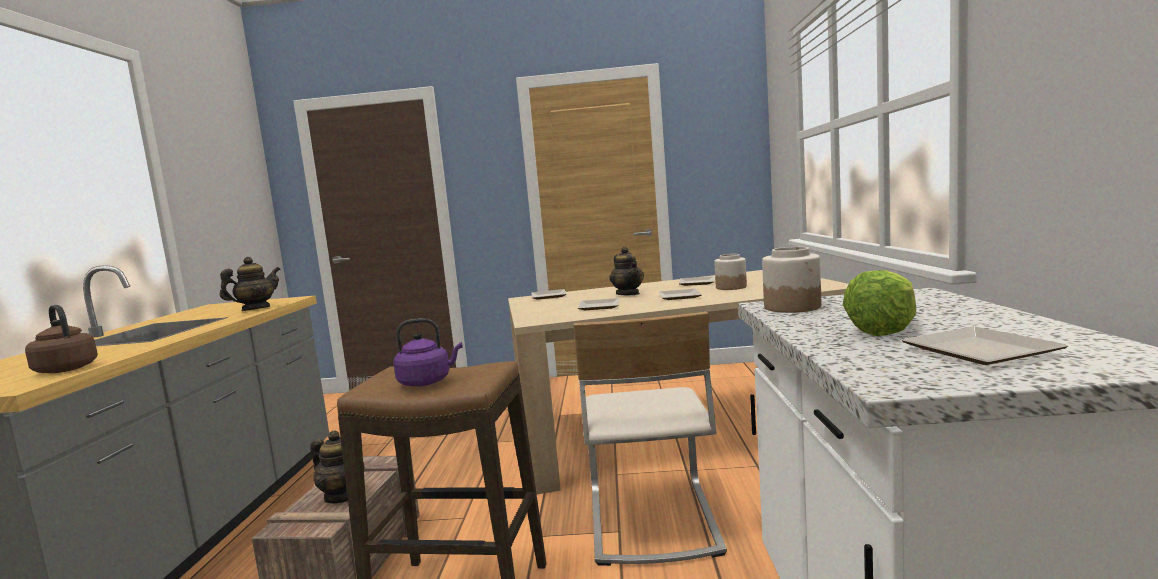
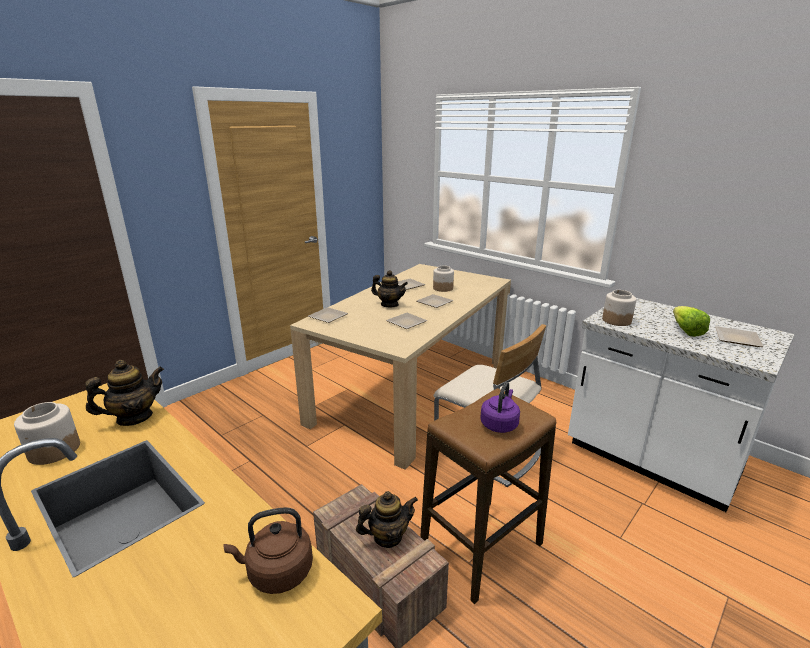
camera: 50 degrees left, 15 degrees up
(201, 314) = (54, 450): none -> jar
(256, 309) = (134, 417): teapot -> teapot turned 60 degrees clockwise

